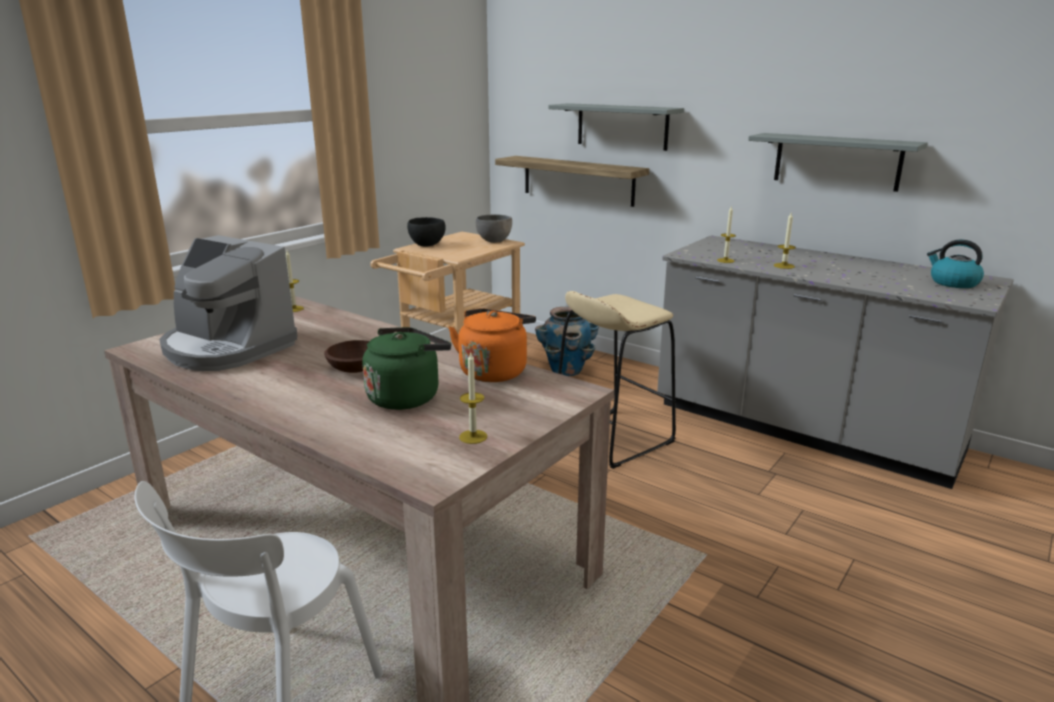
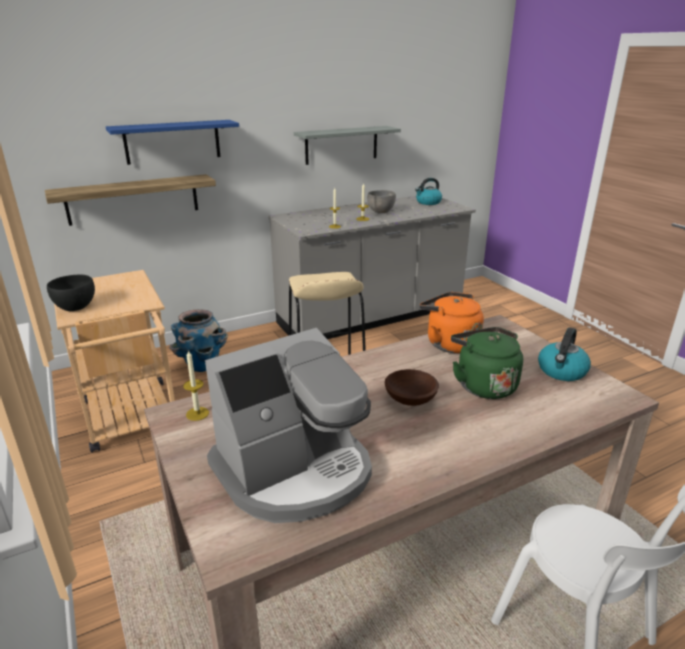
camera: 65 degrees left, 5 degrees up
(473, 437) = (561, 371): candle -> kettle
(494, 241) = (118, 278): grey bowl -> grey bowl (380, 212)
(622, 126) = (172, 141): grey shelf -> blue shelf

